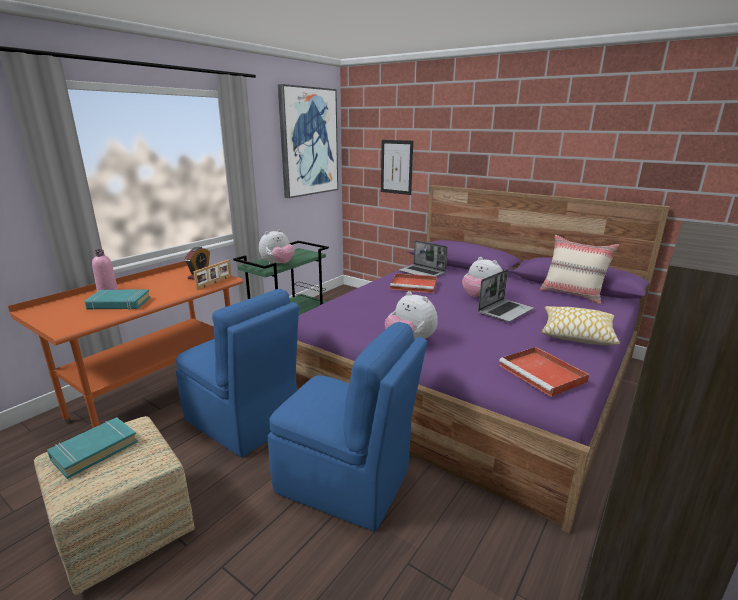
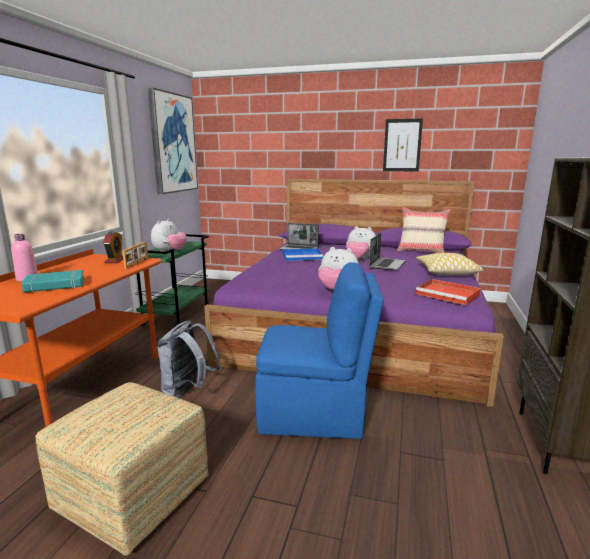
camera: 20 degrees left, 5 degrees down
(94, 450) = (105, 412): turquoise book -> none
(243, 422) = (188, 391): blue chair -> grey backpack
(396, 167) = (253, 165): picture -> picture (402, 145)
(414, 285) = (303, 256): red tray -> blue tray

